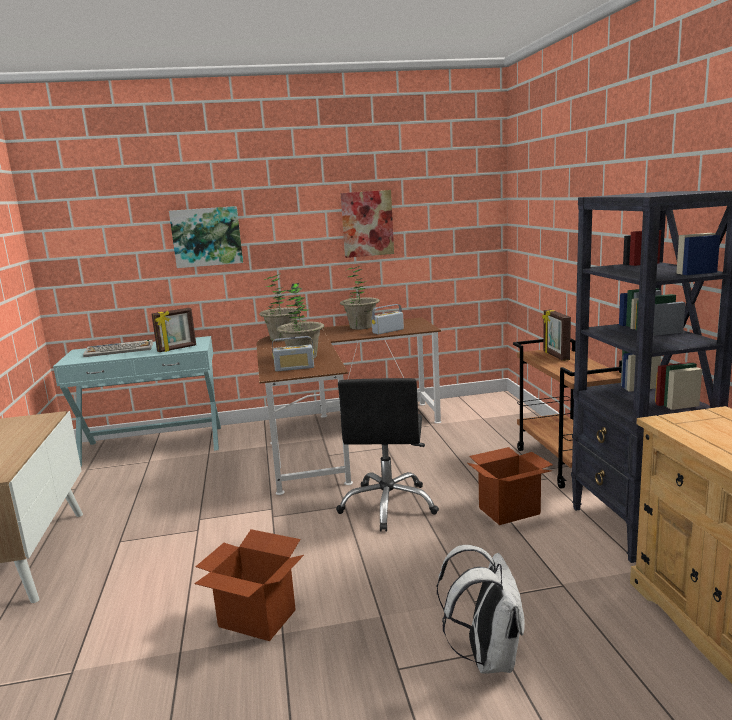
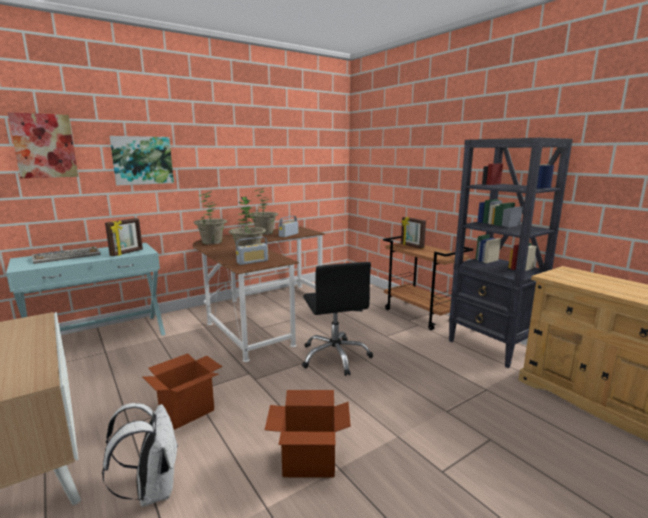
camera: 25 degrees left, 0 degrees up
(367, 223) = (264, 158): picture -> picture (44, 146)
(487, 657) = (487, 446): white backpack -> white backpack (152, 489)
(509, 511) = (414, 348): cardboard box -> cardboard box (187, 411)

